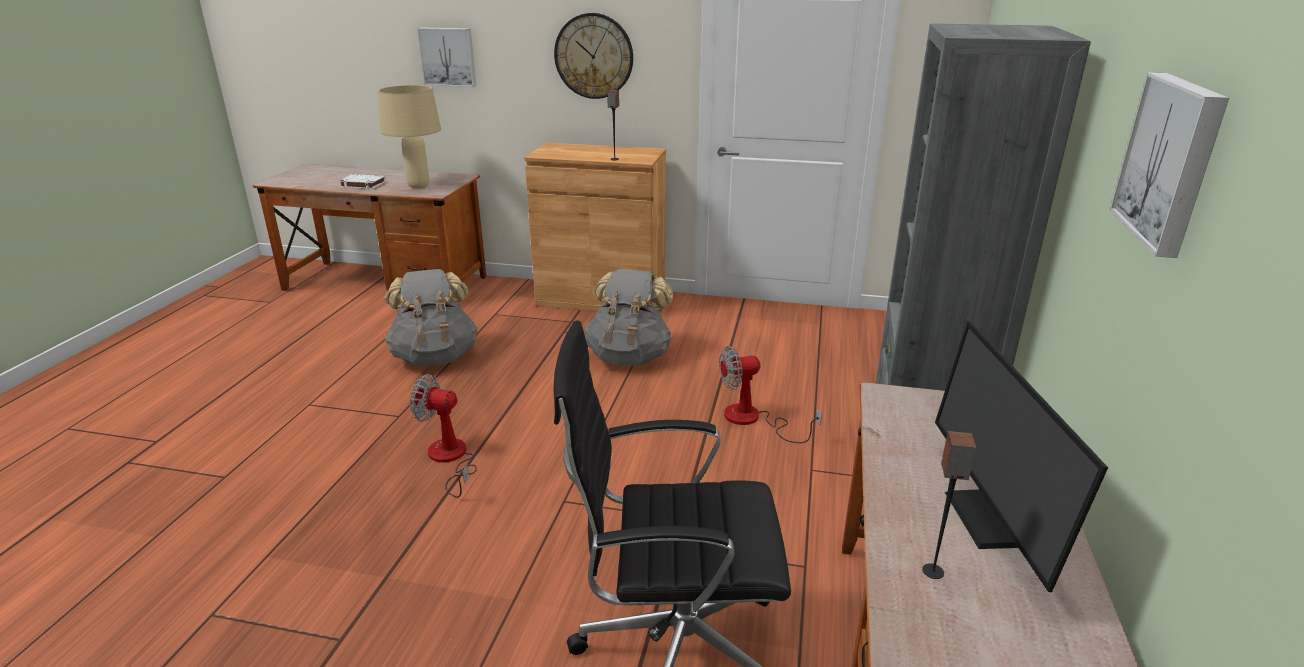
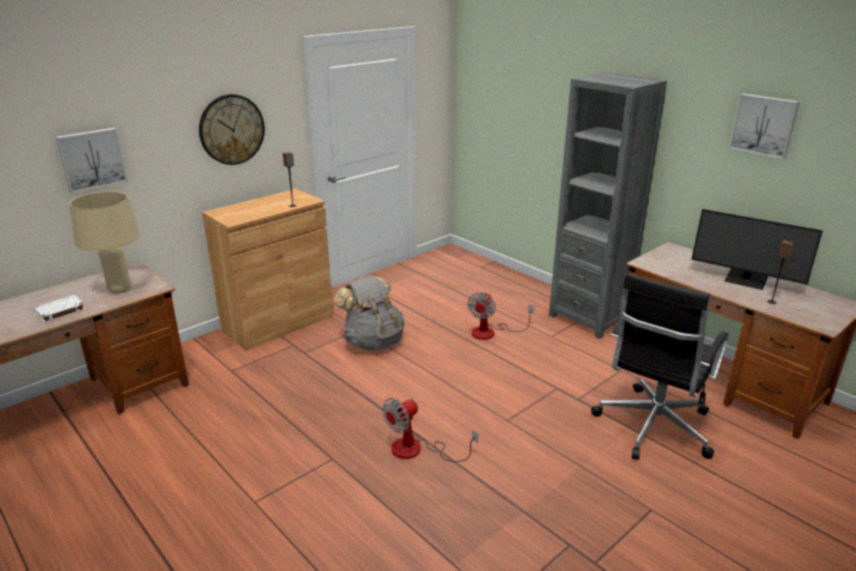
camera: 55 degrees left, 0 degrees up
(435, 357) = (262, 417): grey backpack -> none

